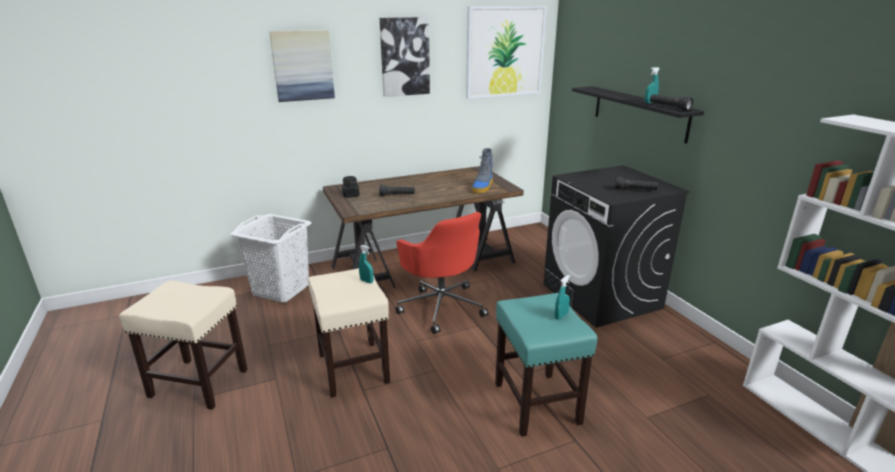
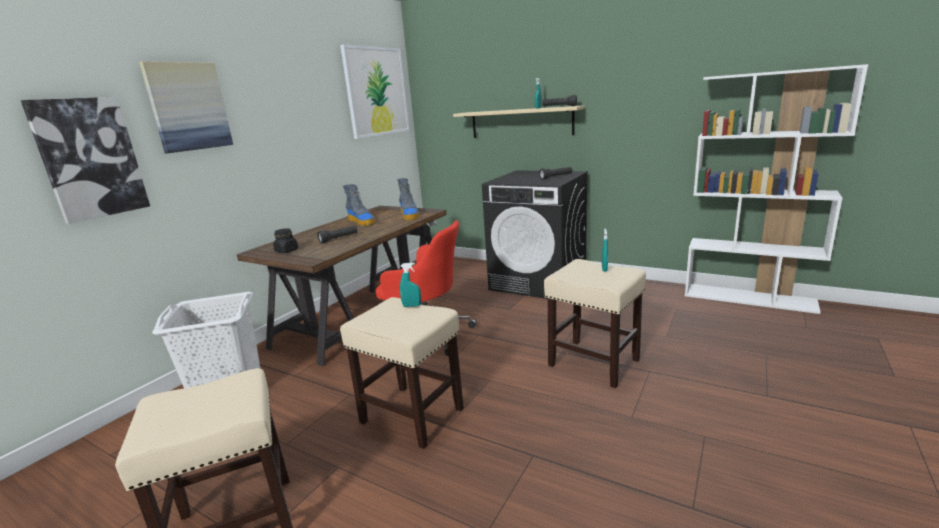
camera: 35 degrees left, 5 degrees down
(404, 57) = (294, 96): picture -> picture (90, 158)
(439, 182) = (362, 222): none -> boot
(536, 402) = (592, 362): turquoise stool -> beige stool
(639, 113) = (521, 123): black shelf -> beige shelf

